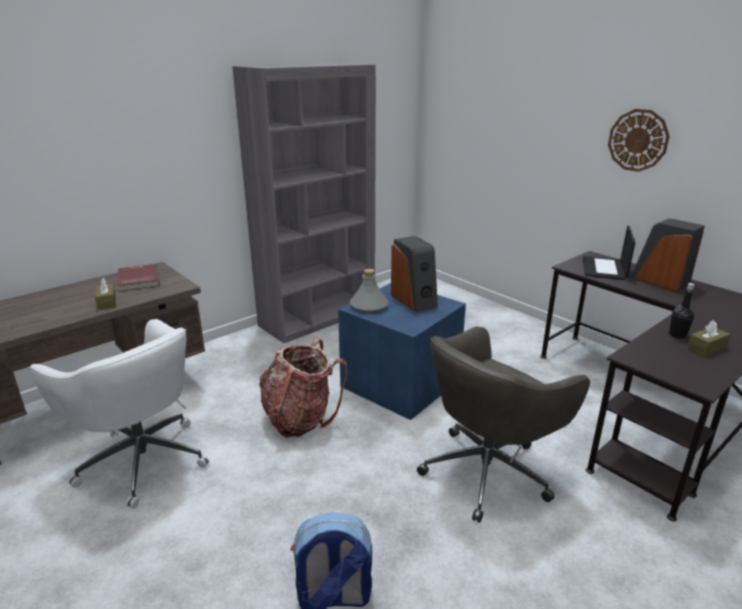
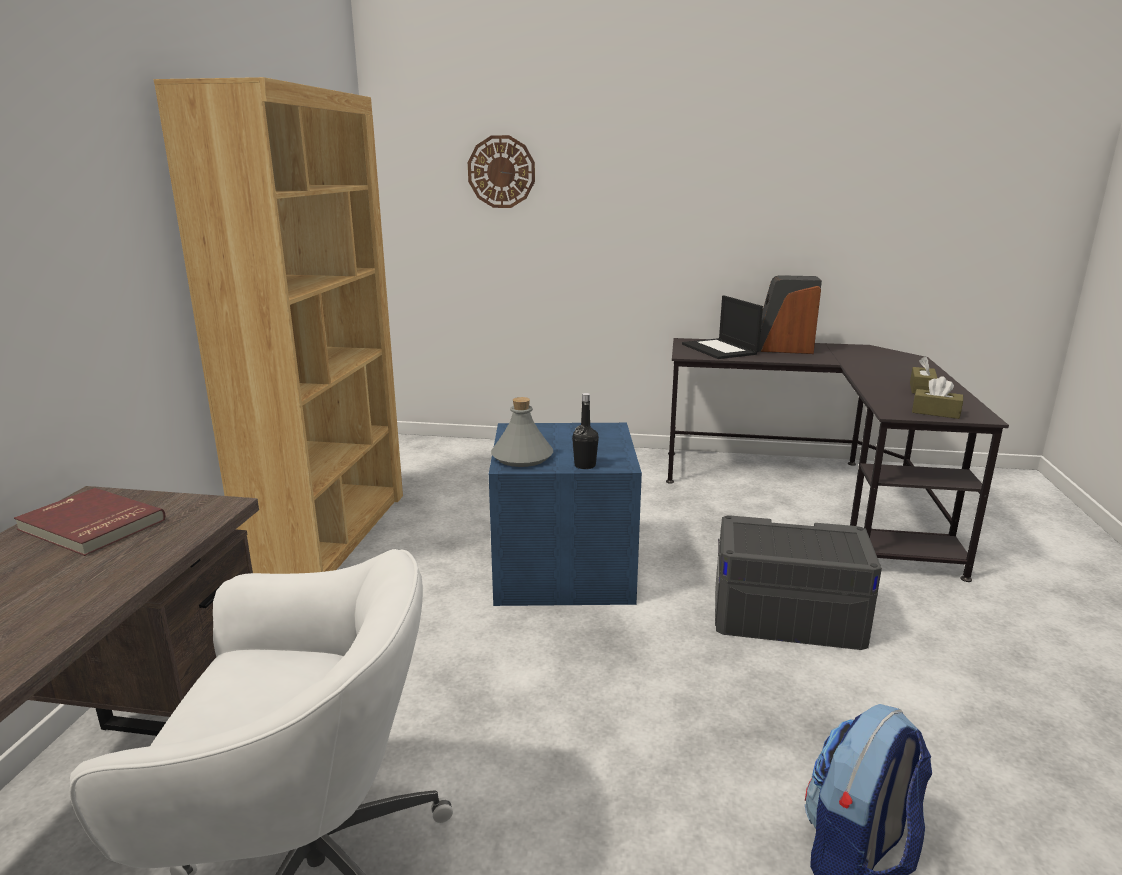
camera: 40 degrees left, 5 degrees down
(106, 302) = (91, 580): brown tissue box -> brown tissue box (935, 412)
(300, 418) = (496, 671): backpack -> none
(318, 317) = (330, 532): grey bookcase -> brown bookcase
(414, 300) = (566, 436): speaker -> none
(488, 470) = (787, 617): grey office chair -> grey storage box
(638, 140) = (713, 193): wall clock -> wall clock (501, 172)
(677, 335) = (885, 386): black bottle -> black bottle (585, 465)

